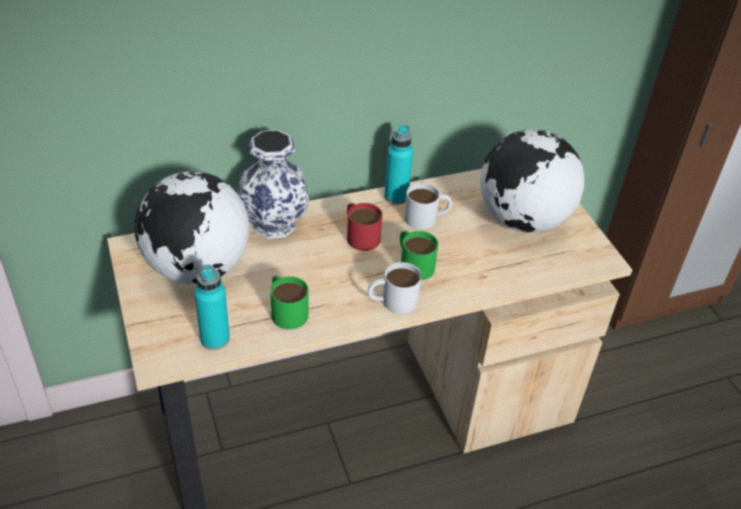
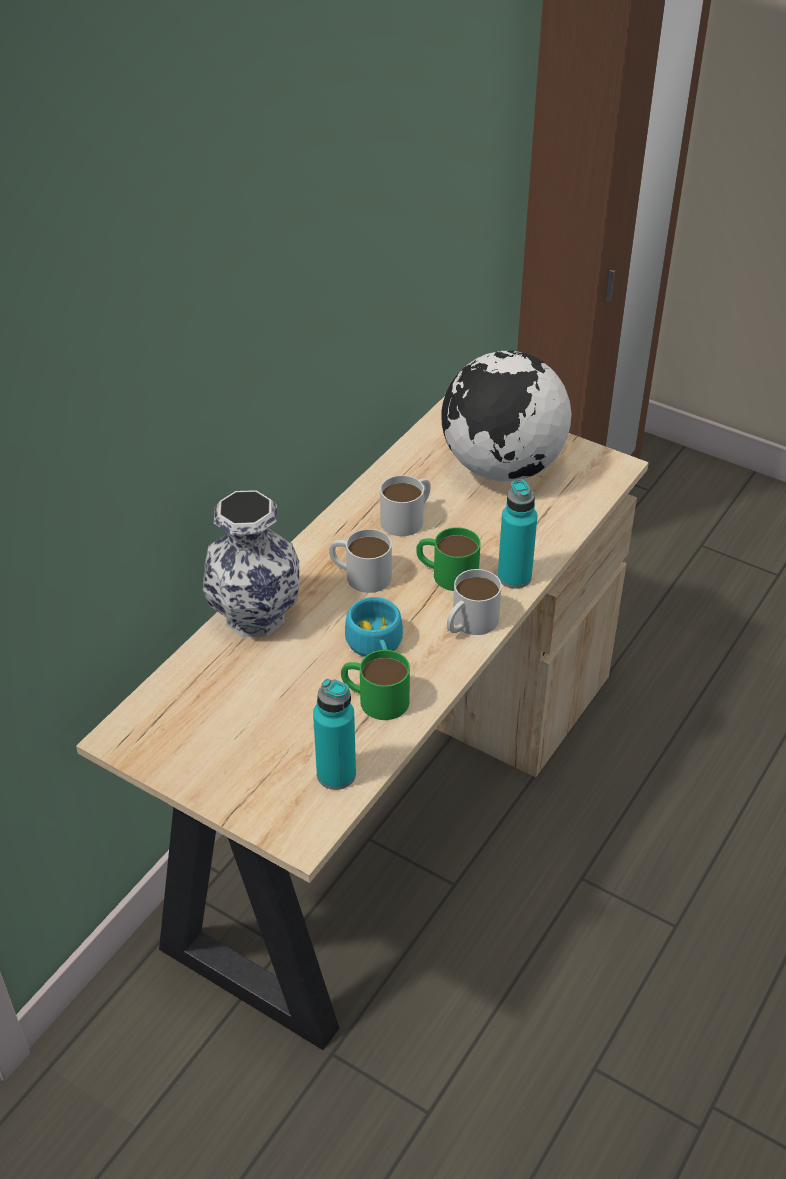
camera: 35 degrees left, 0 degrees up
(197, 268) = (227, 714): globe -> none
(322, 280) = (376, 645): none -> turquoise cup
(360, 234) = (360, 574): red mug -> white mug
(396, 197) = (351, 512): turquoise bottle -> turquoise bottle (514, 577)

